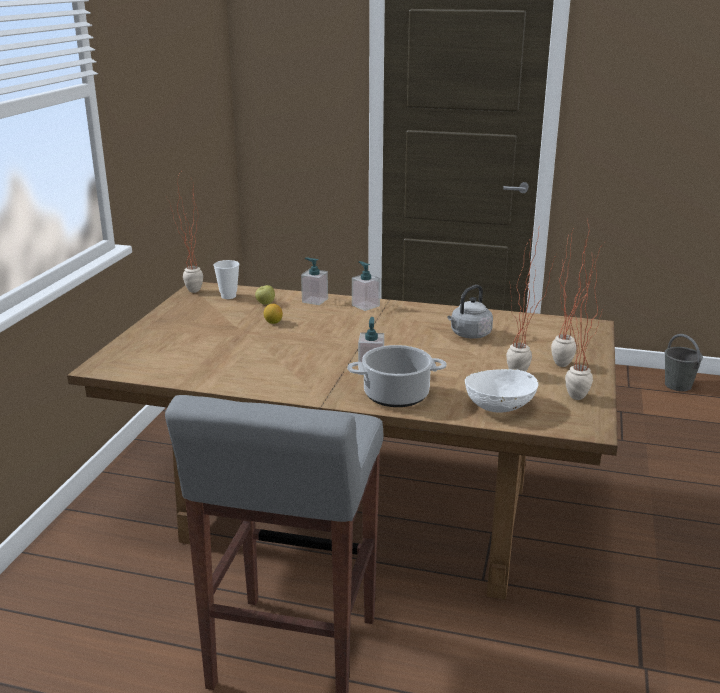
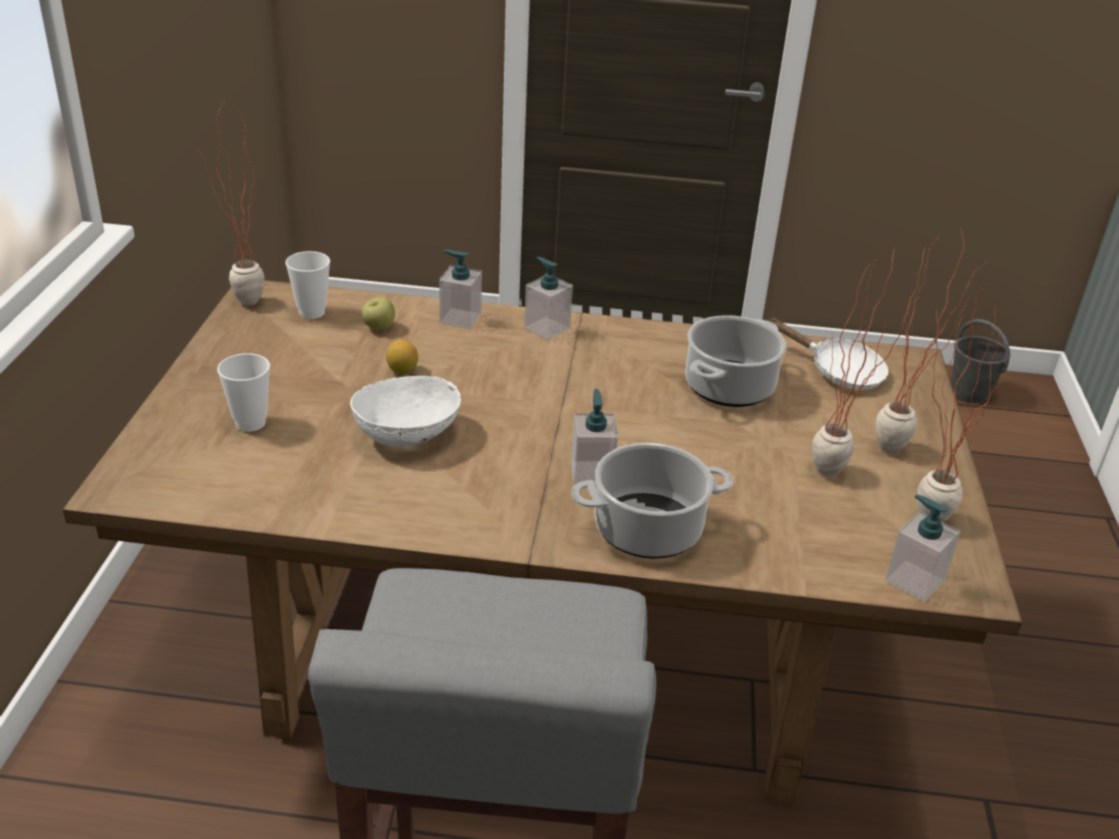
camera: 10 degrees left, 10 degrees up
(179, 342) = (250, 423): none -> cup
(469, 335) = (729, 388): grey kettle -> cooking pot
(499, 406) = (818, 546): white bowl -> white bowl (407, 434)
(542, 329) = (838, 371): none -> white frying pan
(554, 424) = (914, 580): none -> soap dispenser

